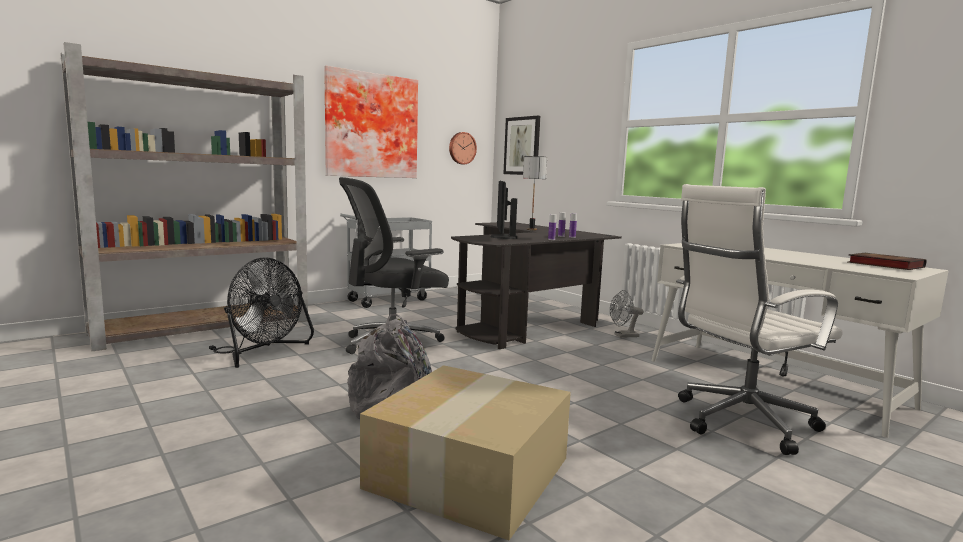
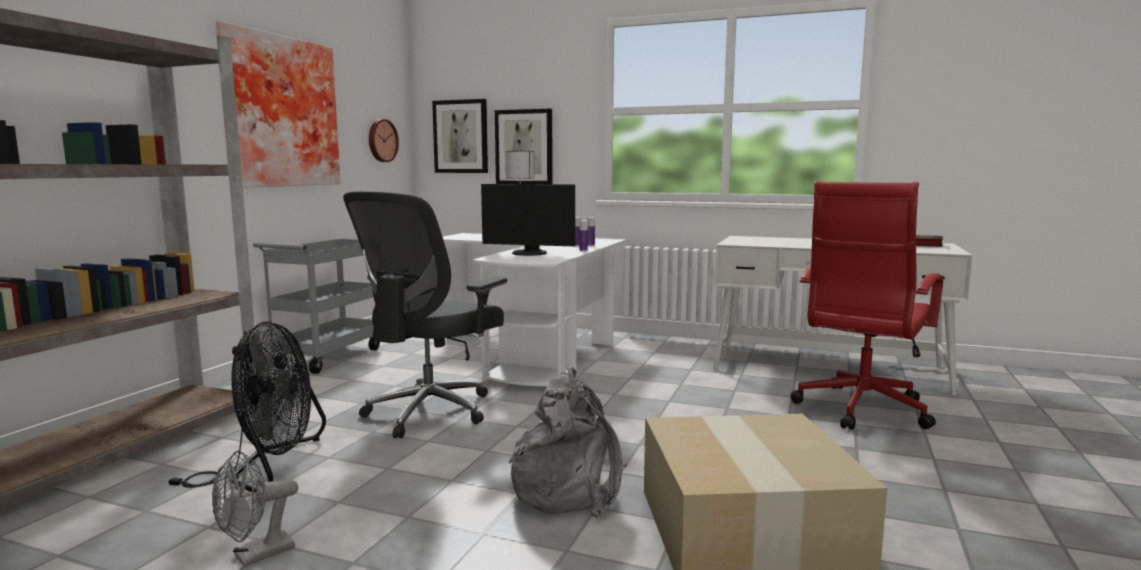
camera: 30 degrees left, 0 degrees up
(502, 237) = (529, 253): monitor -> monitor turned 45 degrees counterclockwise
(528, 319) = (535, 350): black desk -> white desk
(562, 155) = (524, 147): none -> picture
(623, 336) = (652, 350): grey fan -> grey fan (255, 556)
(739, 423) = (860, 411): white office chair -> red office chair

